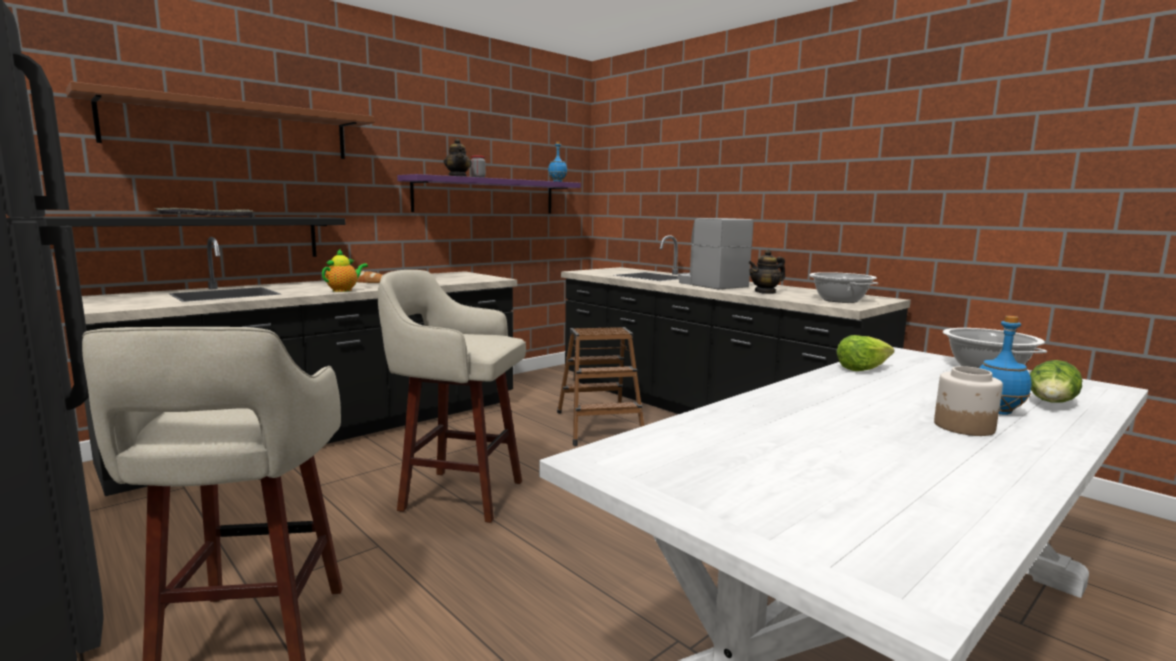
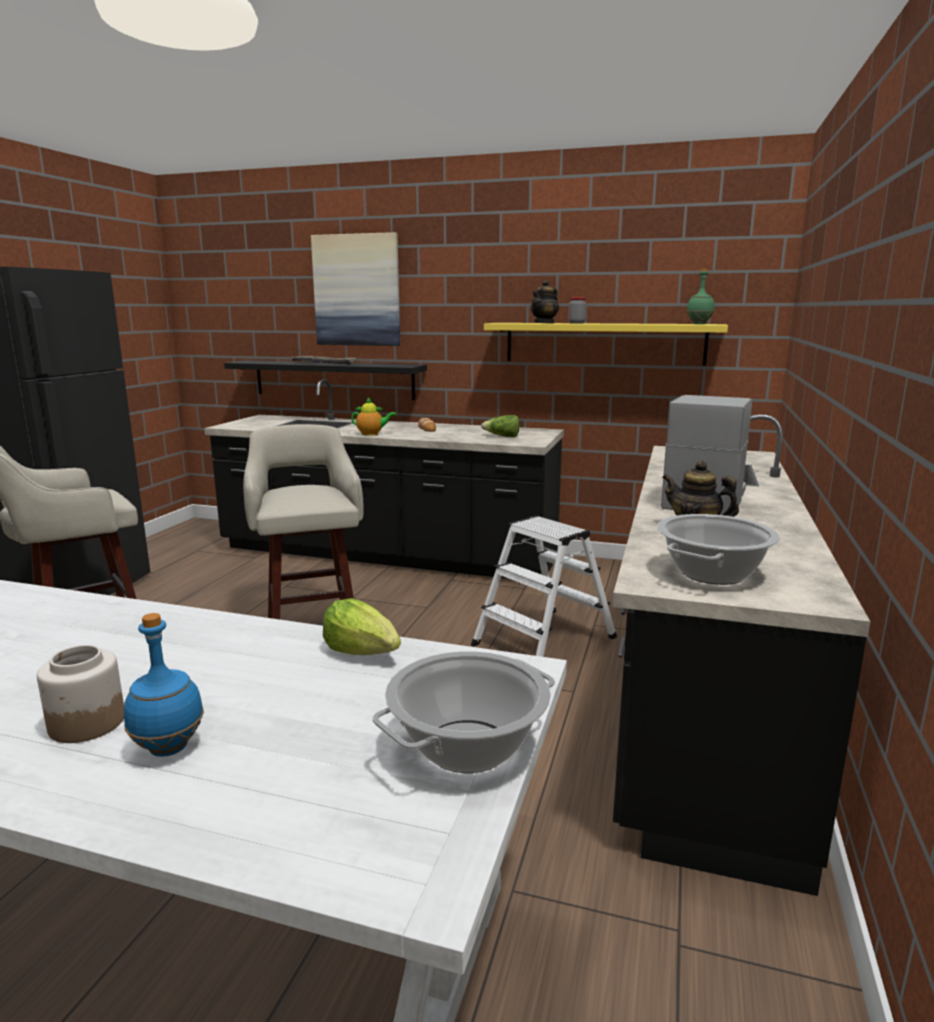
camera: 60 degrees right, 5 degrees up
(232, 129) = (357, 290): brown shelf -> picture
(486, 196) = (604, 343): purple shelf -> yellow shelf
(557, 181) = (698, 324): blue bottle -> green bottle
(599, 425) = (545, 641): brown step ladder -> white step ladder
(1052, 404) = (241, 799): lettuce -> lettuce (502, 436)

